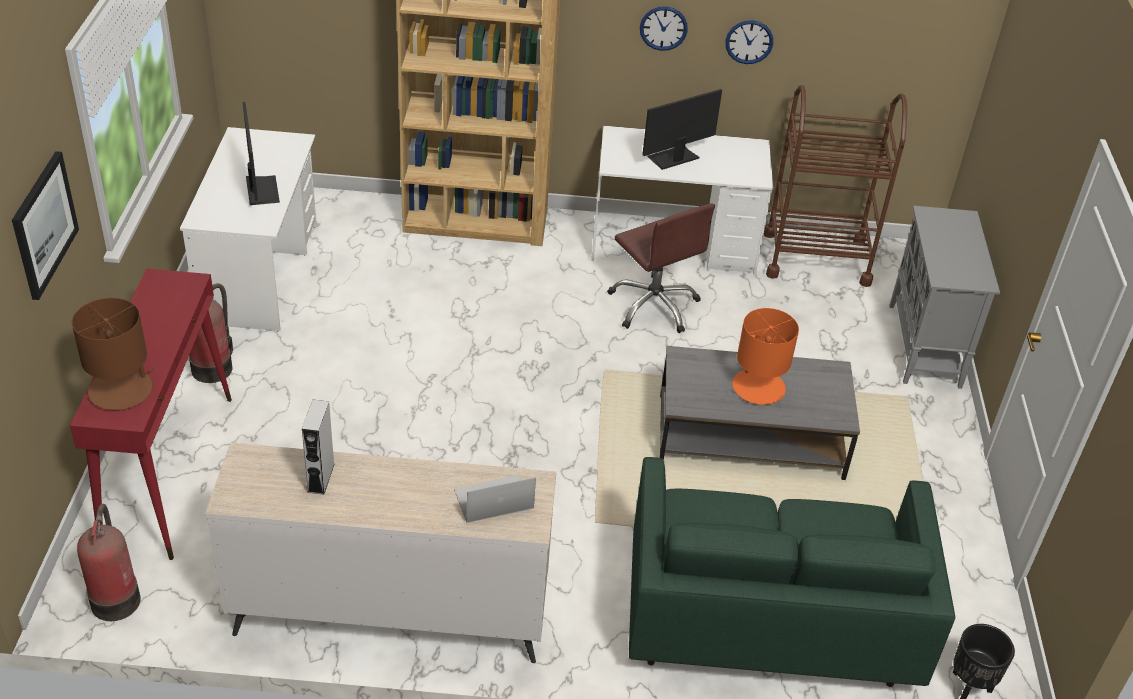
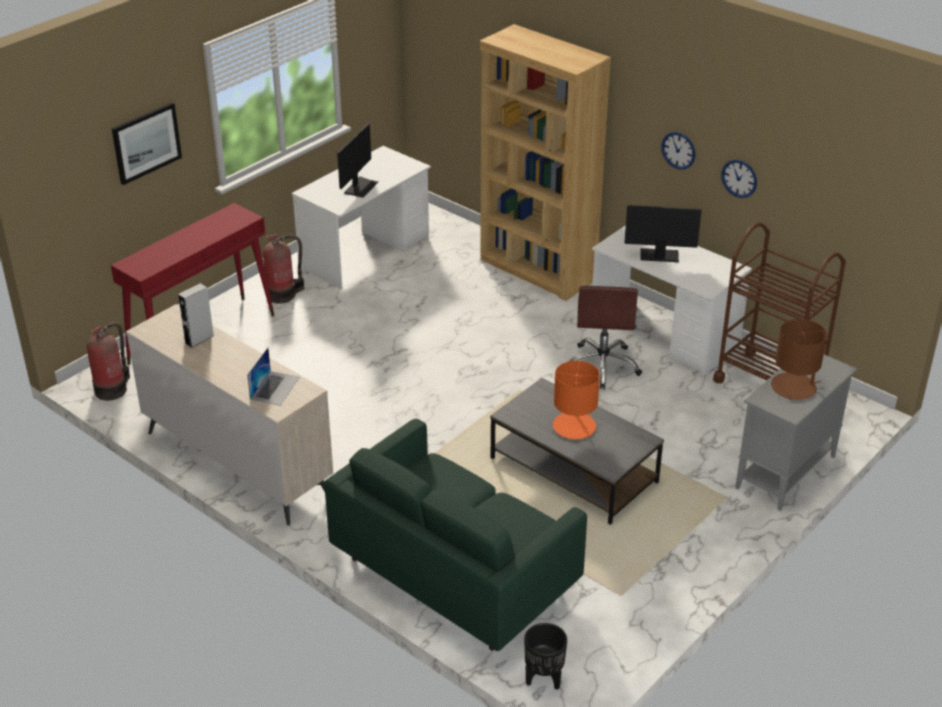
camera: 40 degrees right, 5 degrees down
(121, 390) = (152, 258): brown table lamp -> brown table lamp (794, 387)
(493, 499) = (275, 388): laptop -> laptop turned 90 degrees clockwise

